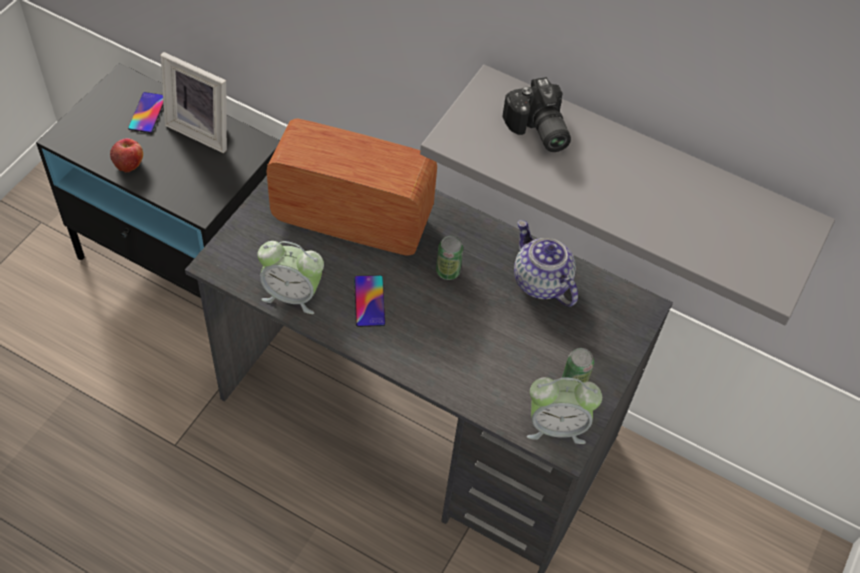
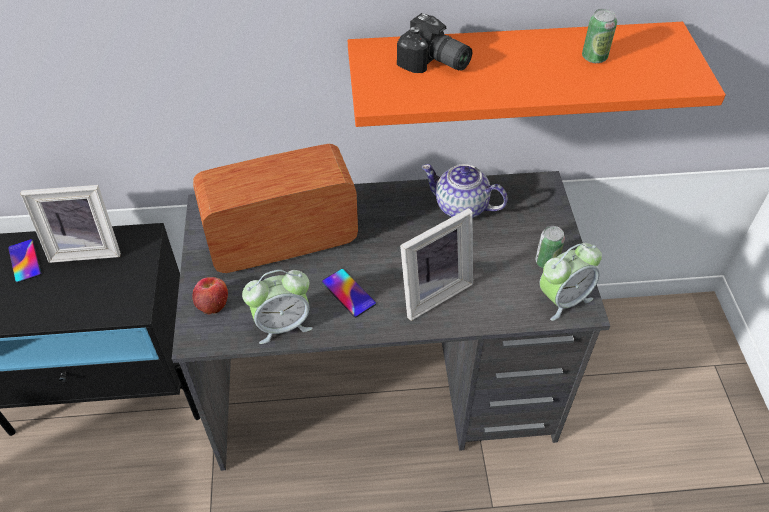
camera: 30 degrees left, 5 degrees down
(129, 163) = (38, 309): apple -> apple (213, 303)
(443, 343) = (431, 291): none -> picture frame
(448, 271) = (388, 237): can -> can (594, 57)
(641, 172) = (511, 69): grey shelf -> orange shelf

